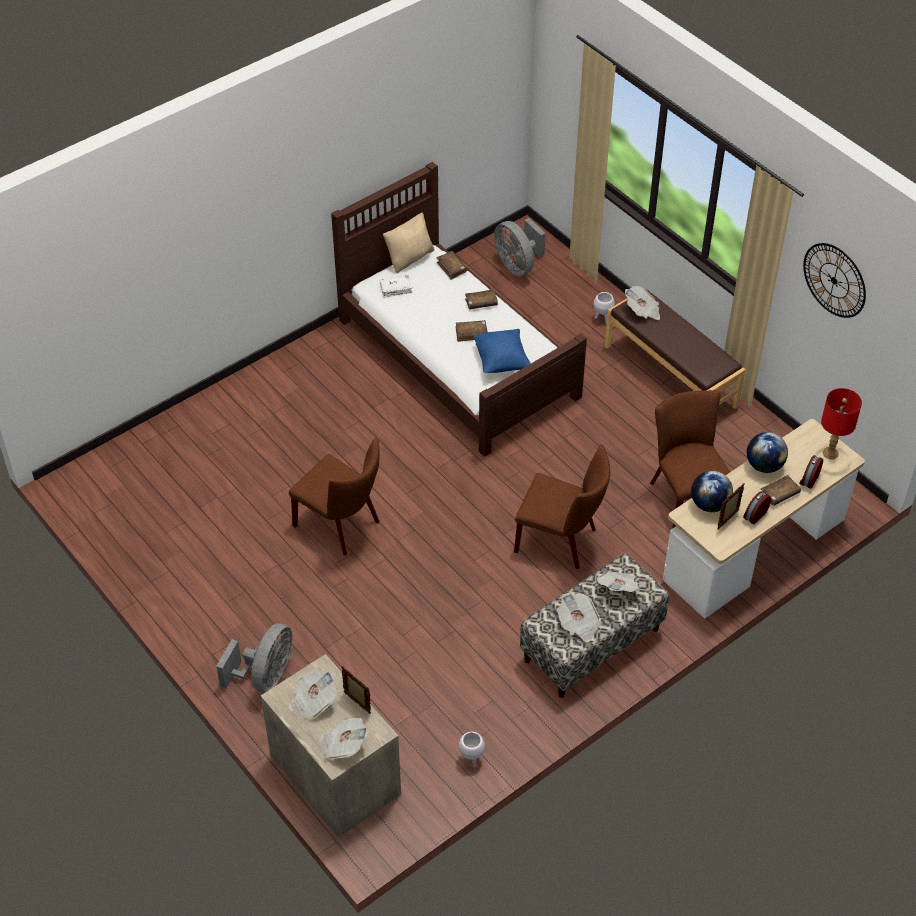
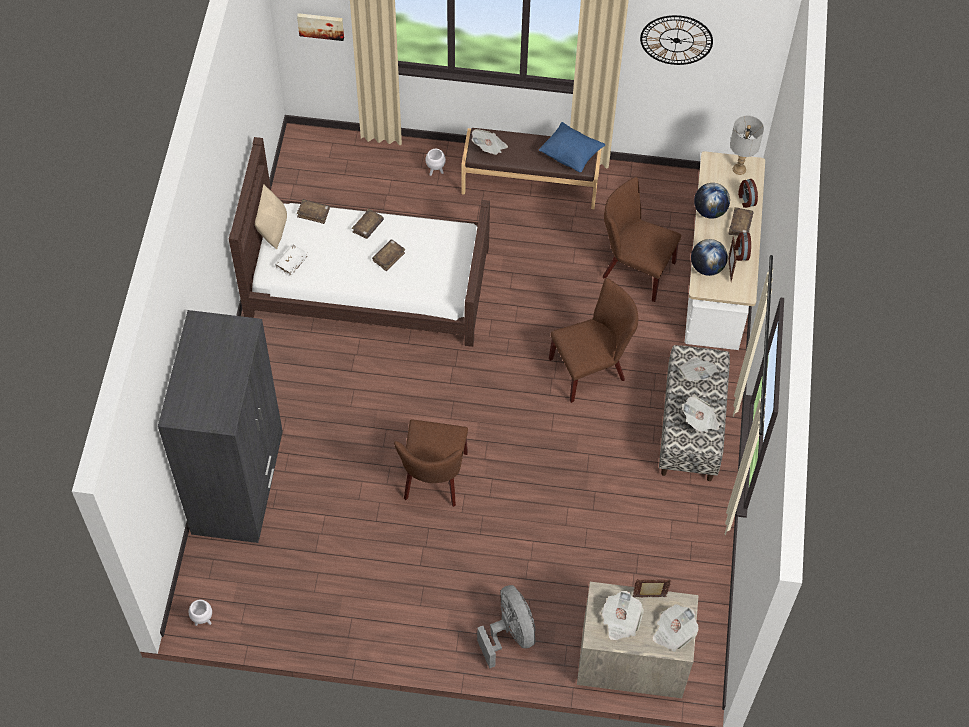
camera: 45 degrees left, 10 degrees up
(204, 422) = (239, 483): none -> grey wardrobe
(341, 525) = (433, 480): brown chair -> brown chair turned 105 degrees clockwise
(471, 759) = (703, 571): white planter -> white planter (203, 620)
(501, 361) = (435, 263): blue pillow -> blue pillow (571, 155)
(518, 265) = (327, 172): grey fan -> none
(564, 113) = (321, 25): none -> picture
(831, 453) = (739, 169): red table lamp -> grey table lamp

